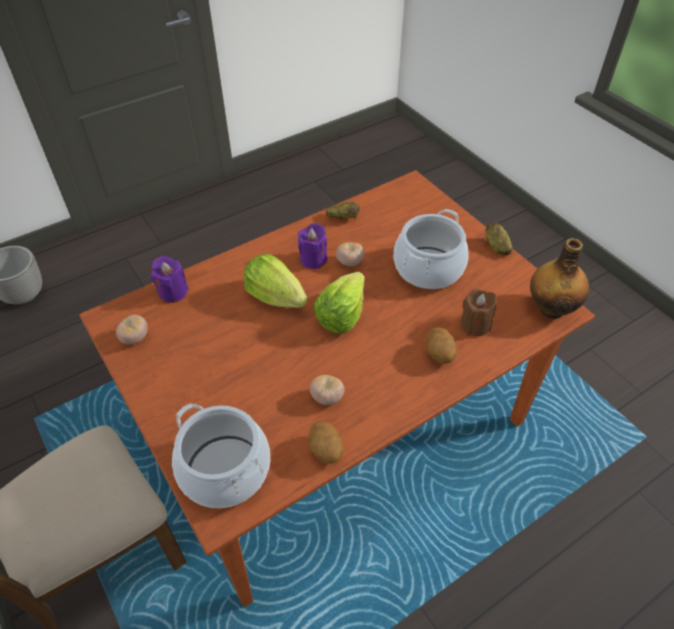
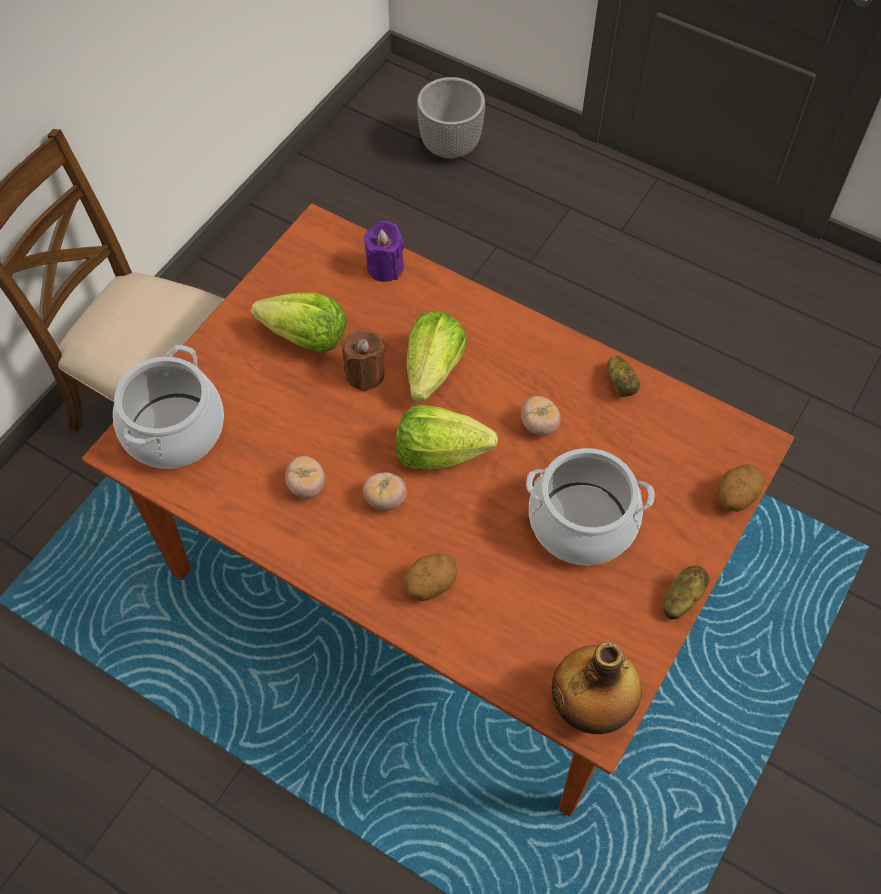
camera: 65 degrees right, 10 degrees up
(135, 338) = (302, 268): tomato -> tomato (385, 499)
(198, 356) = (305, 338): none -> lettuce
(313, 259) = (520, 383): purple candle -> none
(325, 451) = (235, 513): potato -> potato (735, 496)
(475, 325) = (504, 613): brown candle -> brown candle (365, 374)

